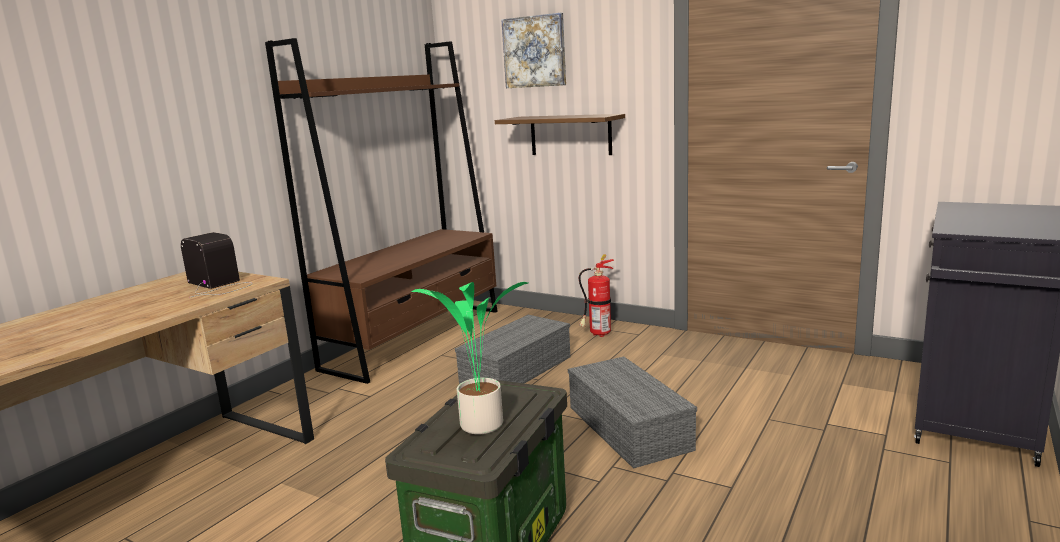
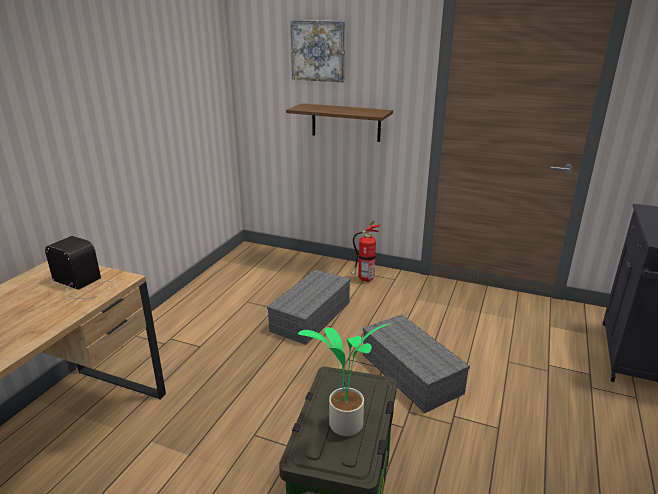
camera: 10 degrees left, 10 degrees up
(416, 338) = (221, 284): brown bookcase -> none

